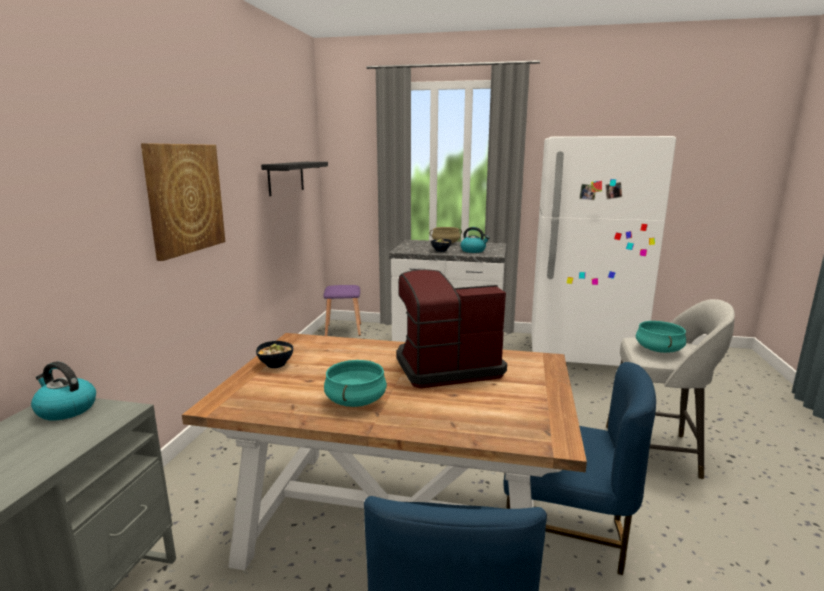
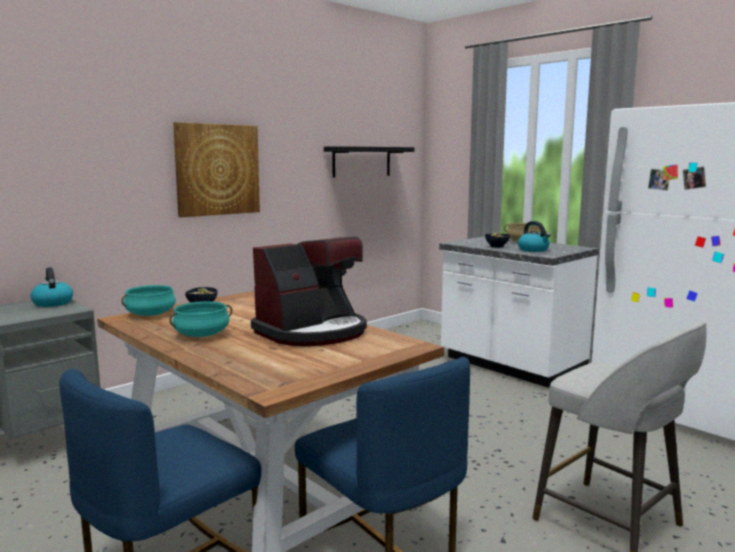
camera: 35 degrees right, 5 degrees down
(344, 330) = (423, 330): purple stool -> none
(446, 367) = (313, 332): coffee machine -> coffee machine turned 120 degrees clockwise
(658, 349) = (604, 376): turquoise cooking pot -> turquoise cooking pot (150, 314)

